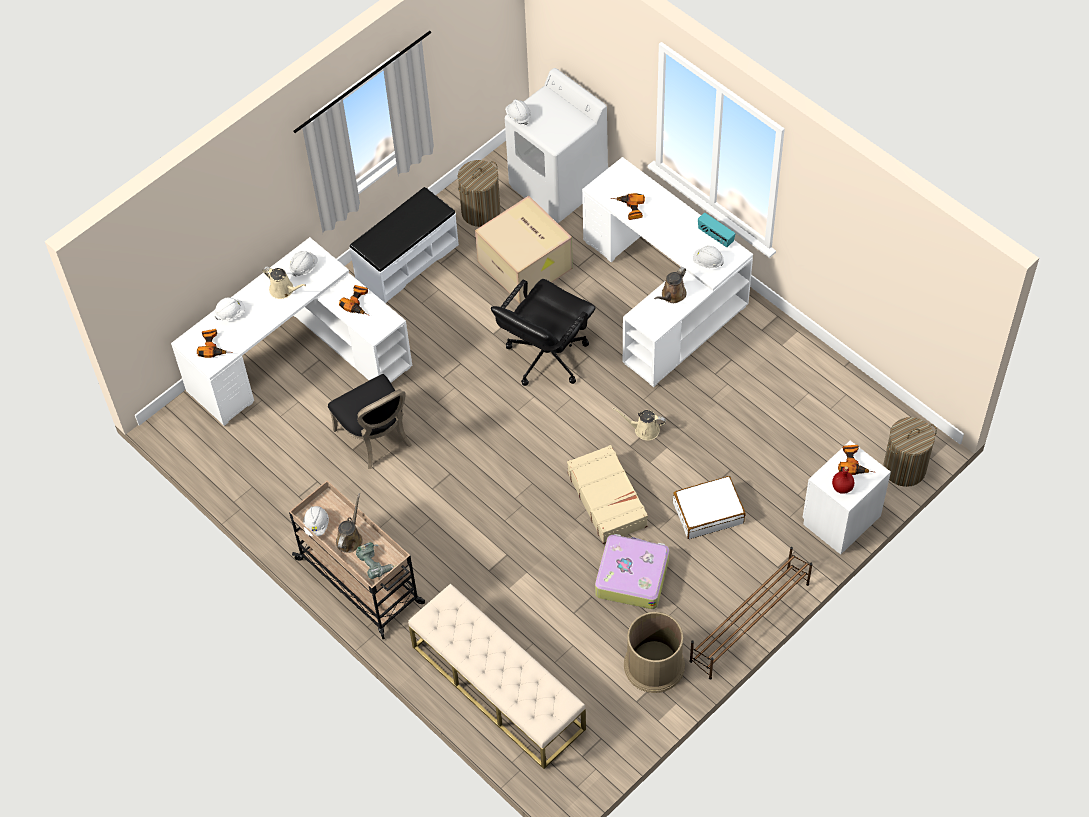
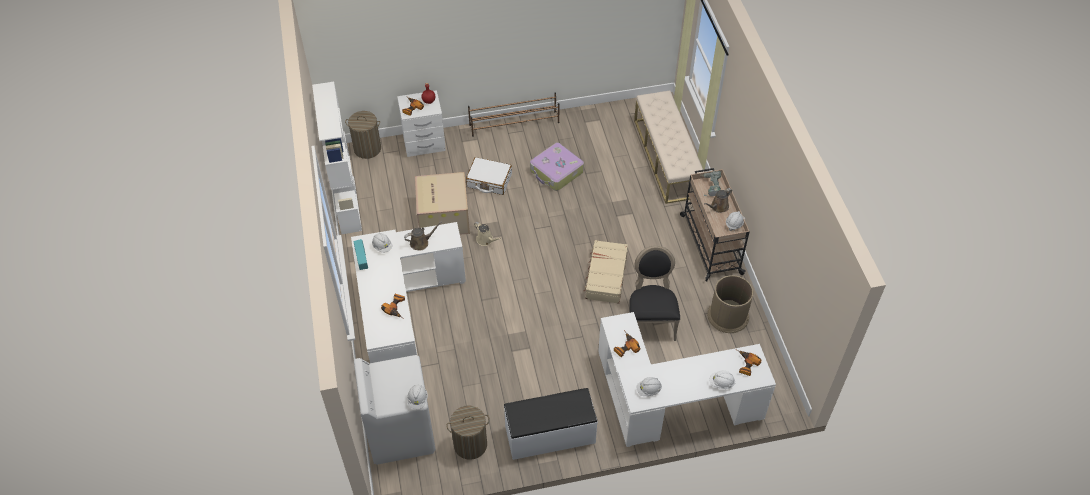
camera: 150 degrees left, 5 degrees down
(283, 290) = (673, 380): beige watering can -> none
(526, 265) = (471, 384): cardboard box -> cardboard box (442, 216)
(545, 356) = (508, 314): black office chair -> none
(607, 499) = (538, 214): beige suitcase -> beige suitcase (605, 276)
(654, 665) = (578, 129): brown trash can -> brown trash can (728, 315)
(850, 380) = (347, 205): none -> white bookcase

